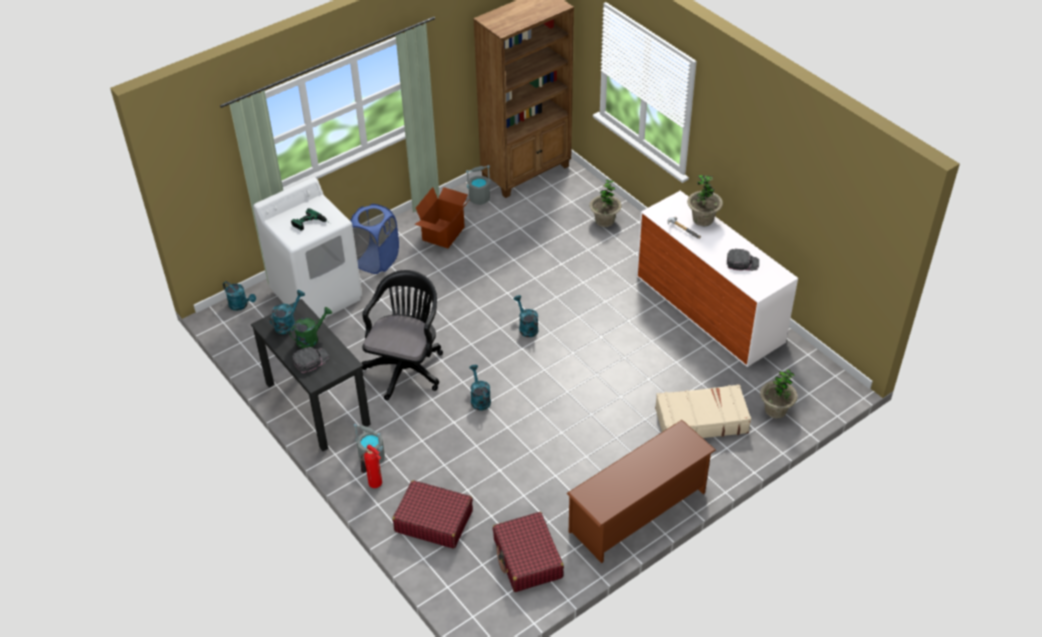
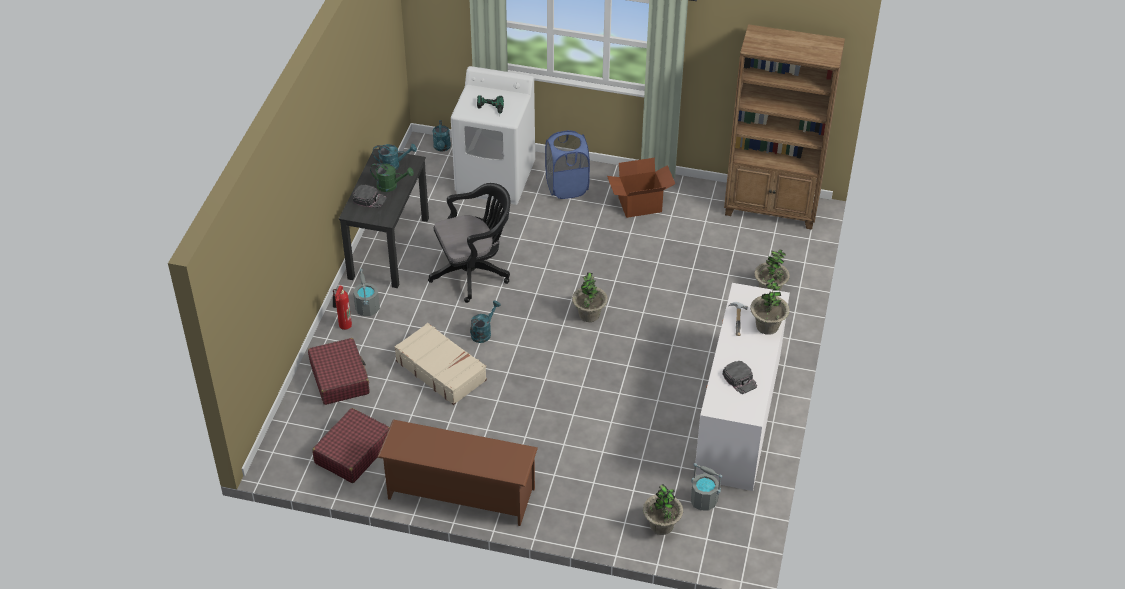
camera: 50 degrees right, 0 degrees up
(479, 198) = (706, 200): grey bucket -> grey bucket (704, 500)
(526, 327) = (589, 315): turquoise watering can -> potted plant
(701, 420) = (599, 481): beige suitcase -> beige suitcase (441, 370)

